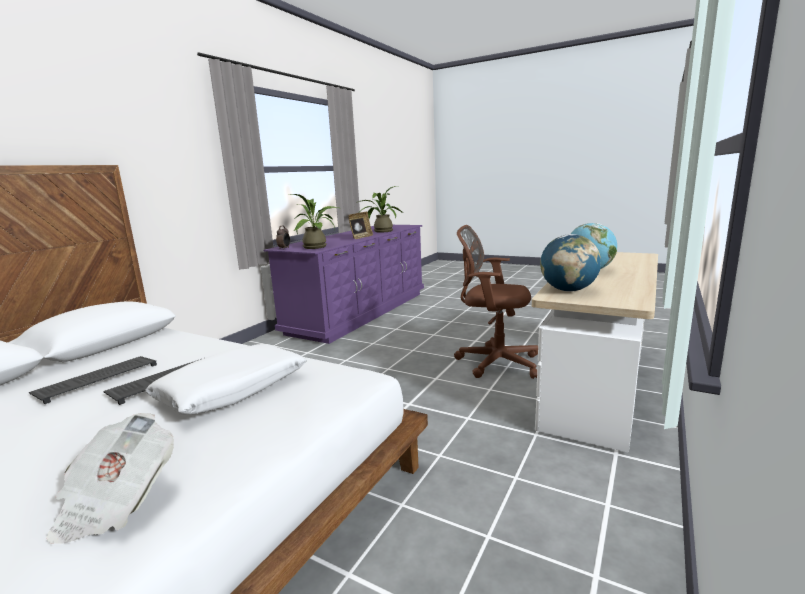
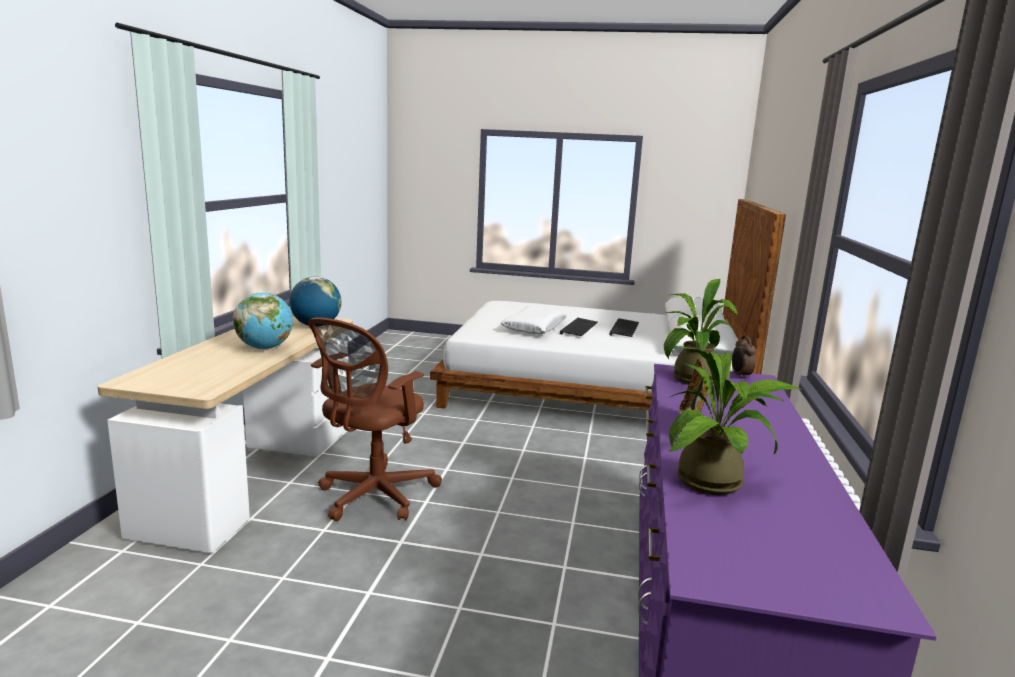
camera: 160 degrees right, 0 degrees up
(116, 501) = (513, 305): newspaper -> none
(494, 362) = (373, 497): brown office chair -> brown office chair turned 120 degrees clockwise

